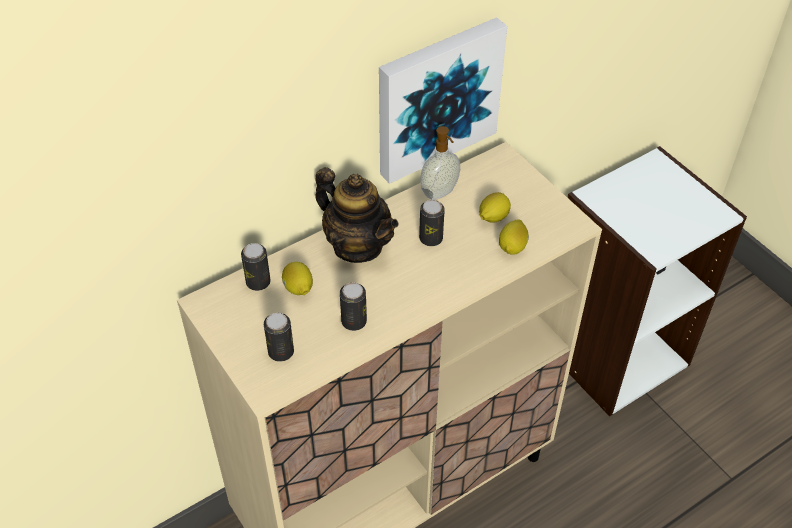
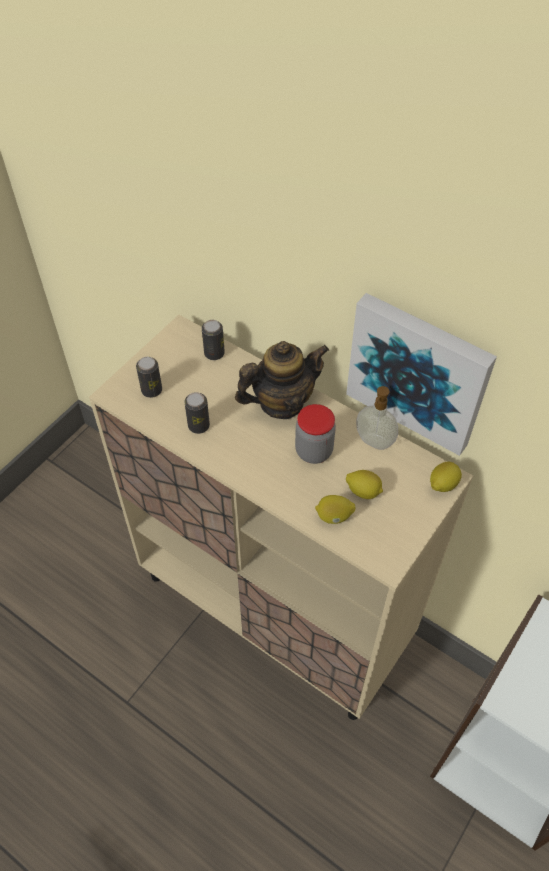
camera: 70 degrees right, 5 degrees up
(298, 289) = (218, 380): lemon -> lemon (442, 484)
(357, 245) = (281, 402): teapot -> teapot turned 135 degrees counterclockwise
(431, 239) = (314, 451): can -> jar

